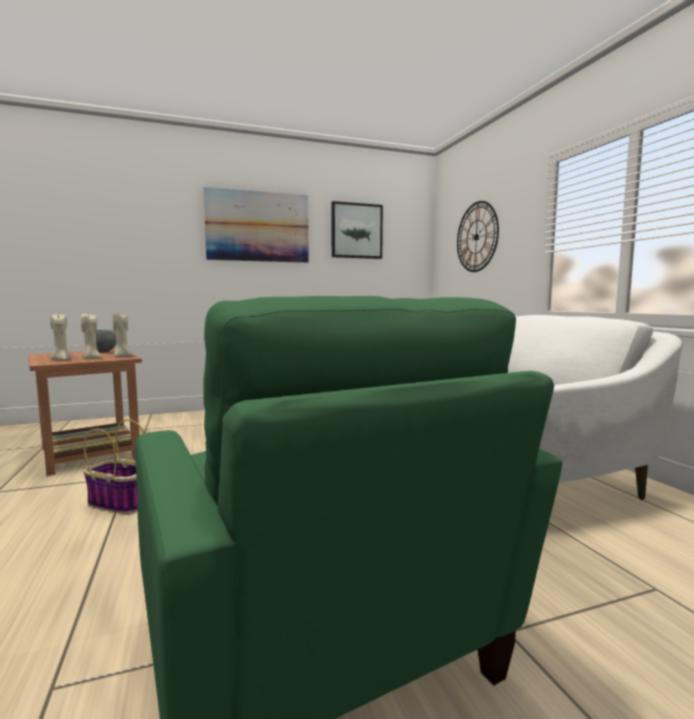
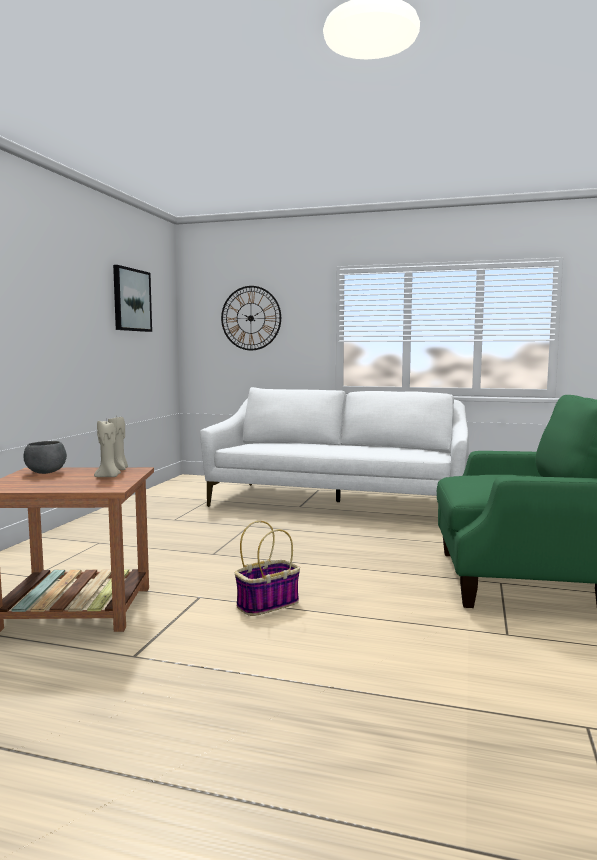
camera: 55 degrees left, 0 degrees up
(61, 360) = (95, 484): beige candle -> none
(258, 227) = (57, 290): picture -> none

